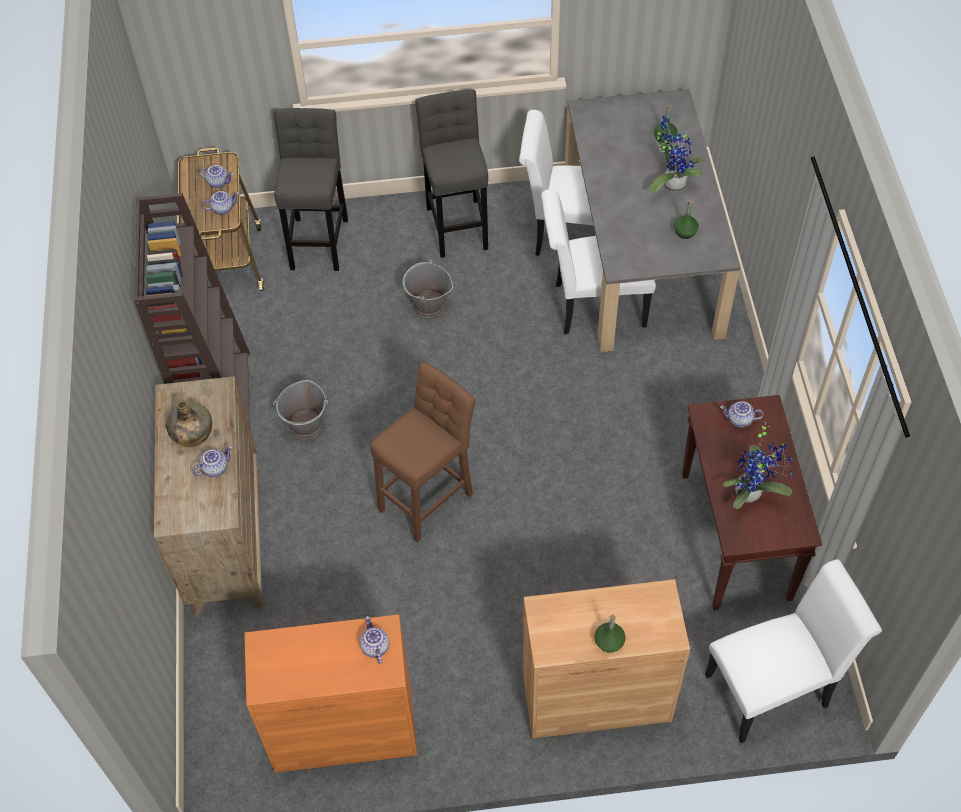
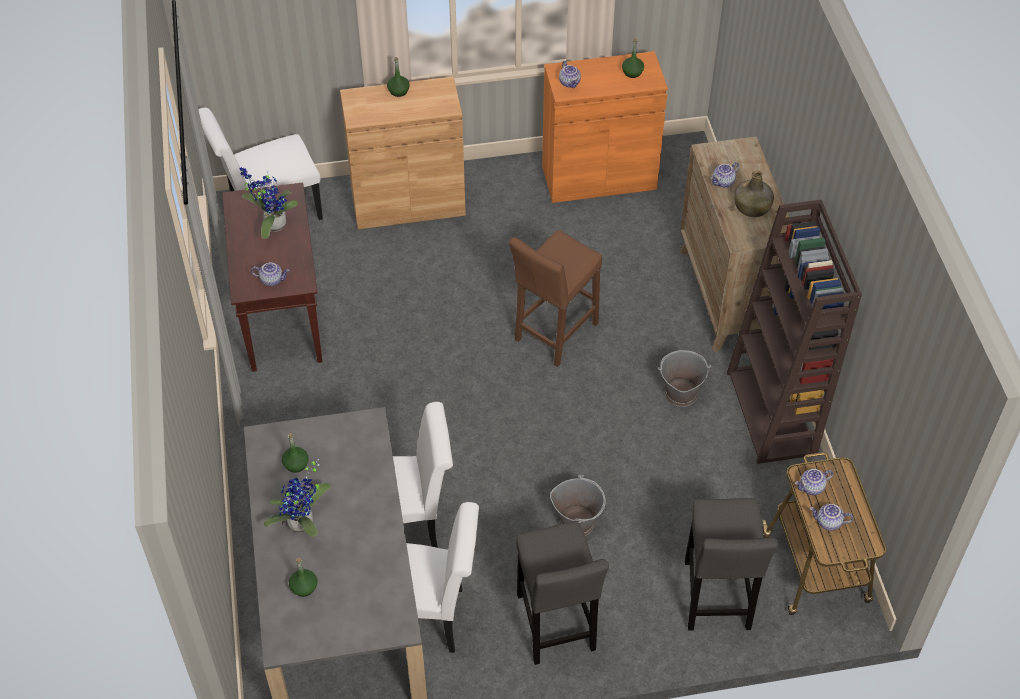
camera: 175 degrees right, 5 degrees down
(286, 663) = (632, 72): none -> green bottle

